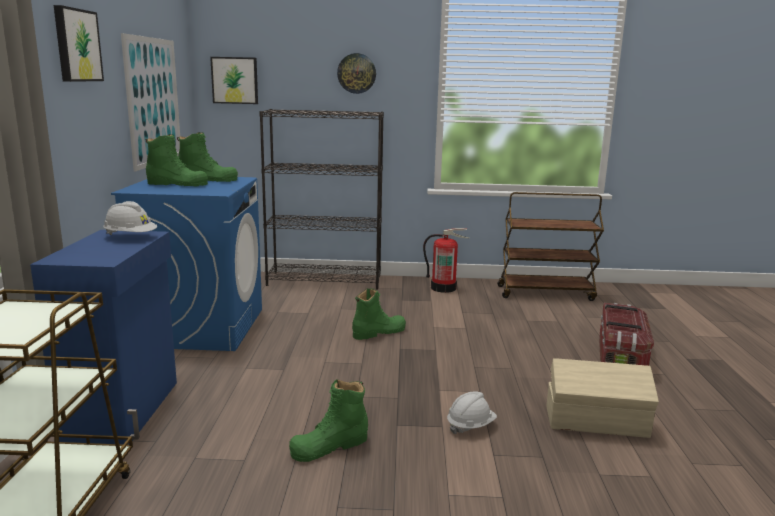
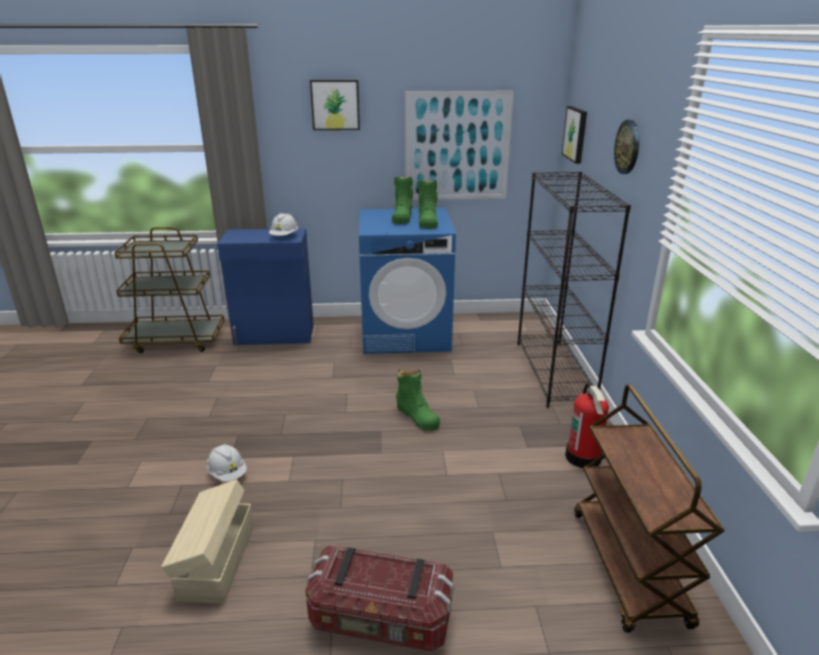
camera: 85 degrees right, 10 degrees up
(329, 446) = (215, 409): green boot -> none

